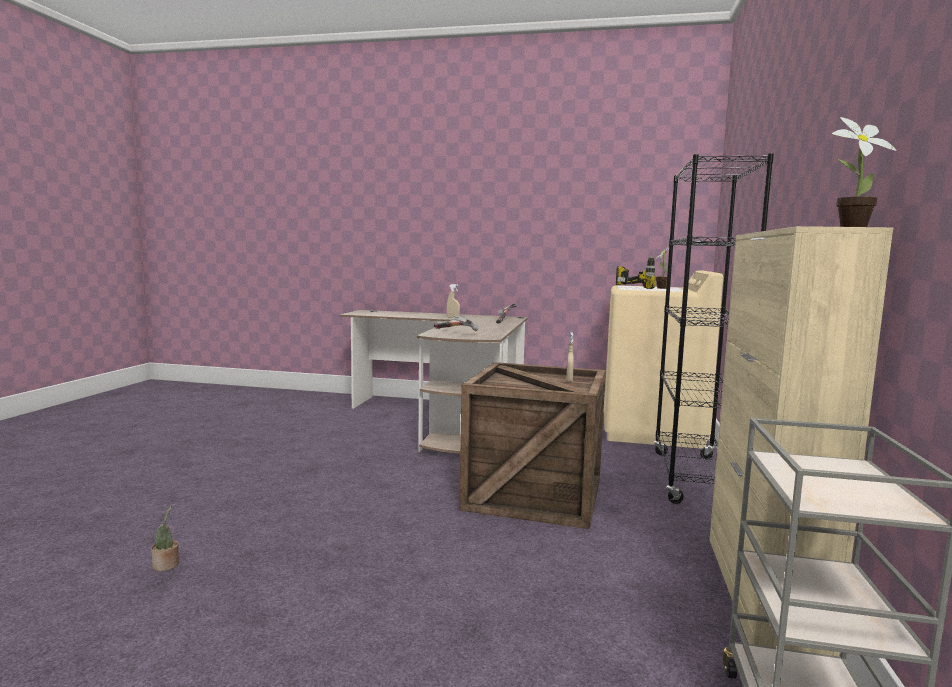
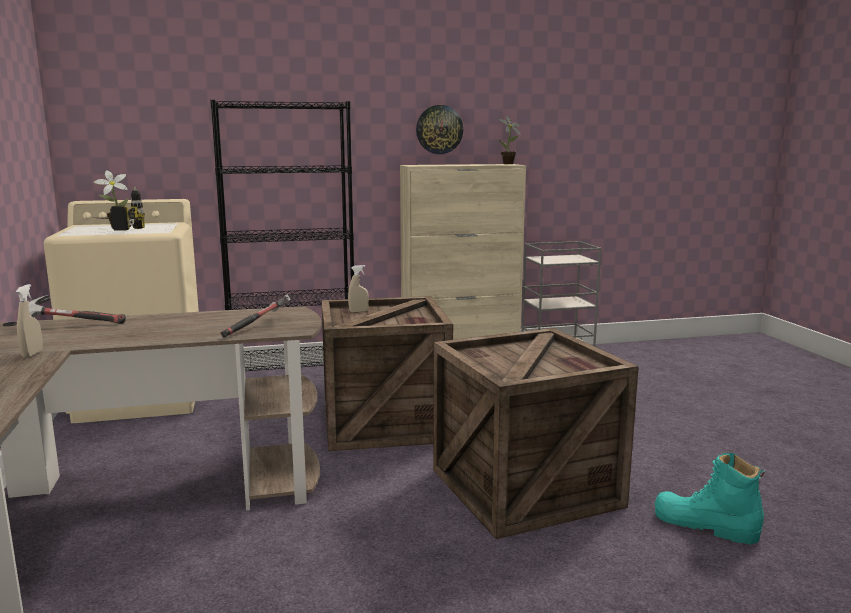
camera: 115 degrees left, 5 degrees up
(166, 565) = (705, 525): potted plant -> turquoise boot
(337, 516) = (528, 488): none -> crate
(841, 169) = (439, 129): none -> wall clock

